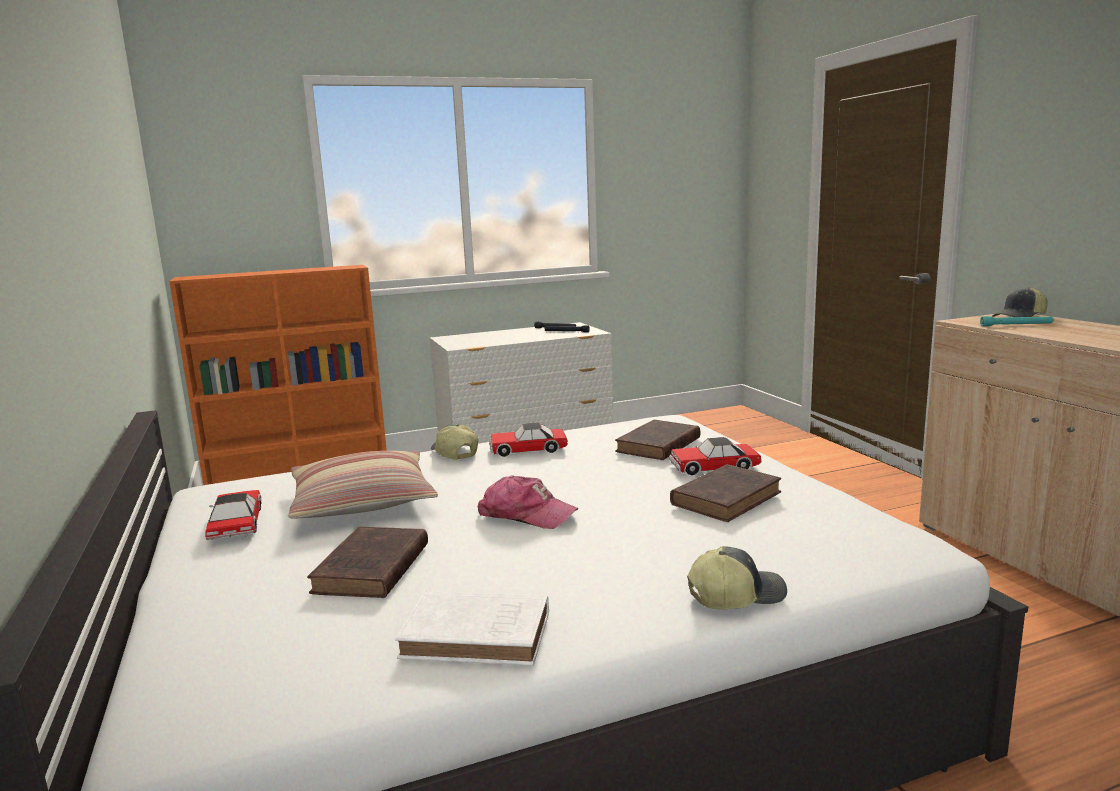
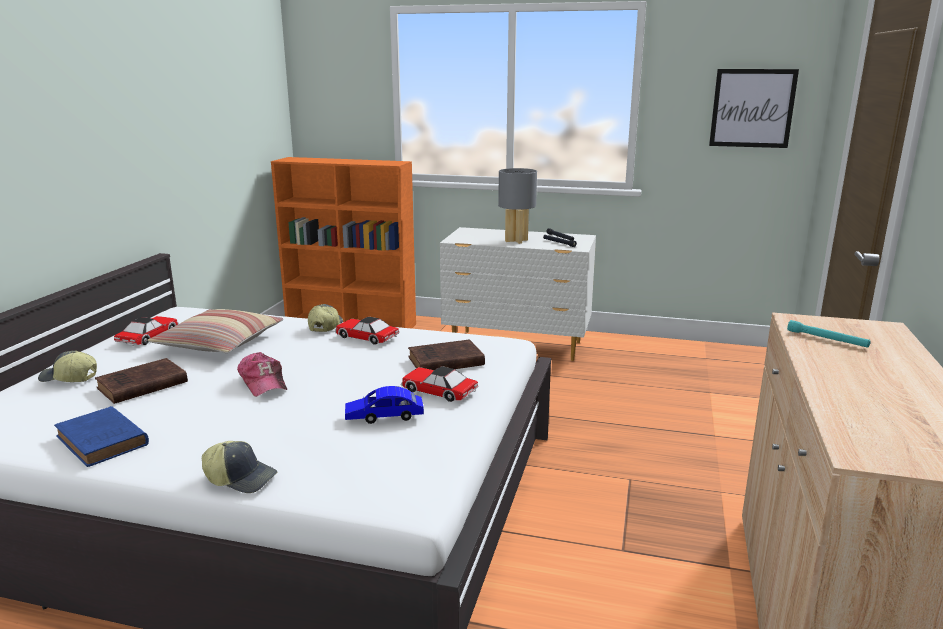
camera: 35 degrees right, 5 degrees up
(480, 636) = (103, 442): white book -> blue book
(522, 336) = (516, 240): none -> grey table lamp
(692, 182) = (752, 108): none -> picture
(728, 498) = (384, 416): brown book -> blue toy car
(1020, 317) = (873, 332): cap -> cap (69, 378)

